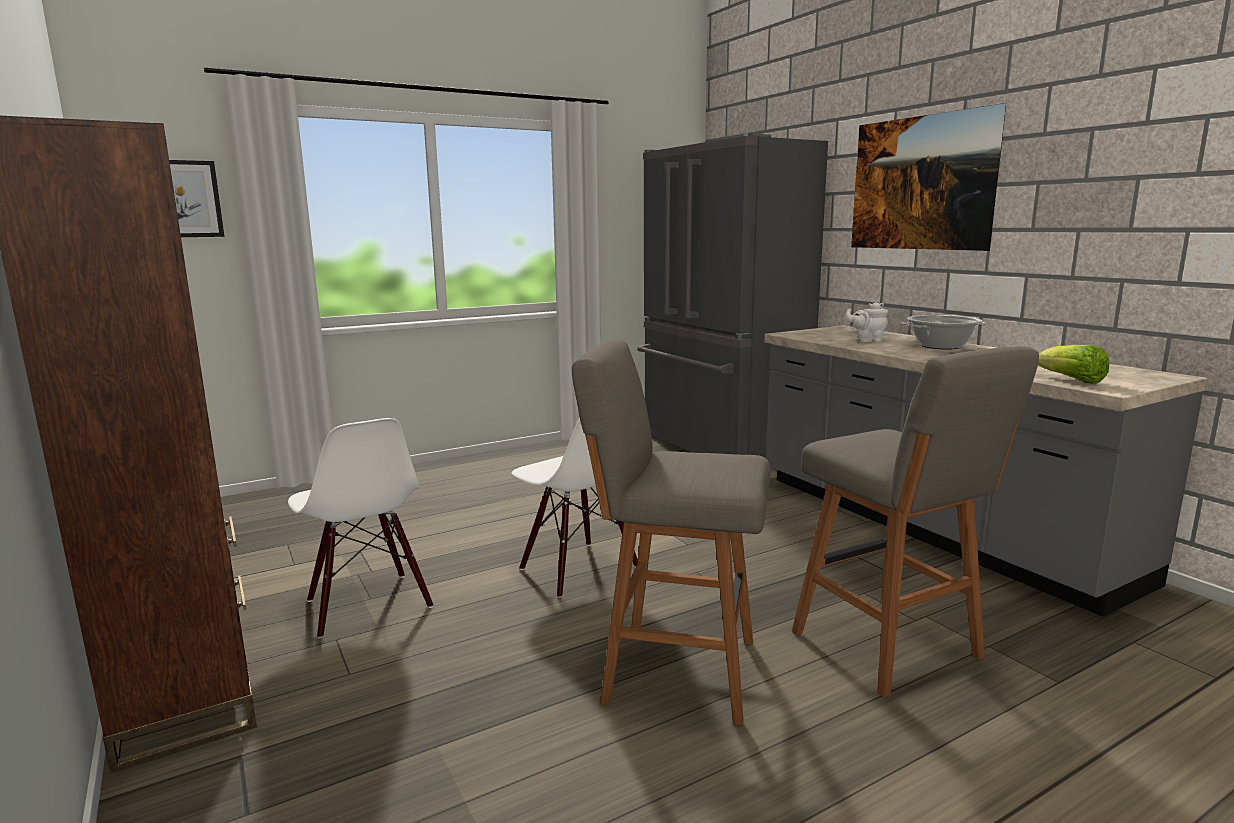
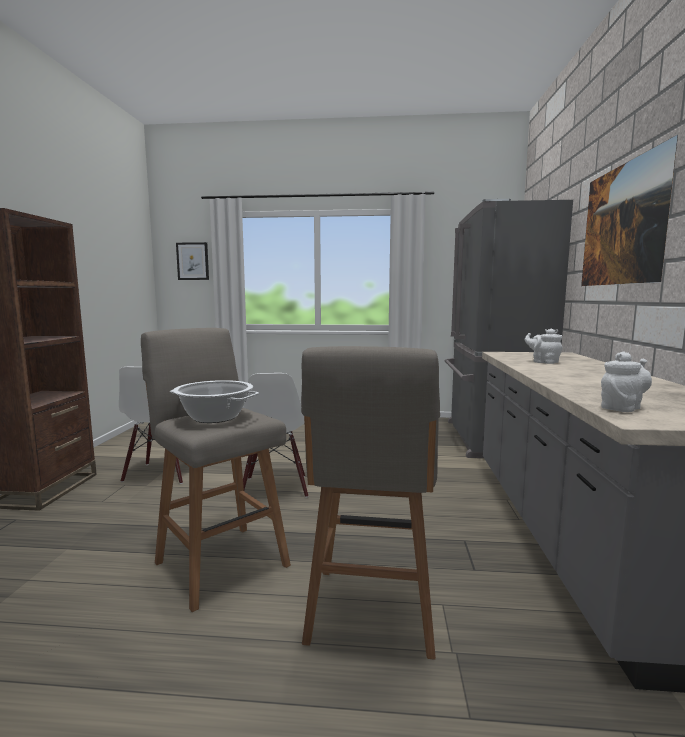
camera: 35 degrees right, 5 degrees down
(941, 346) = (599, 371): cooking pot -> cooking pot (215, 417)
(1072, 380) = (622, 408): lettuce -> white teapot

